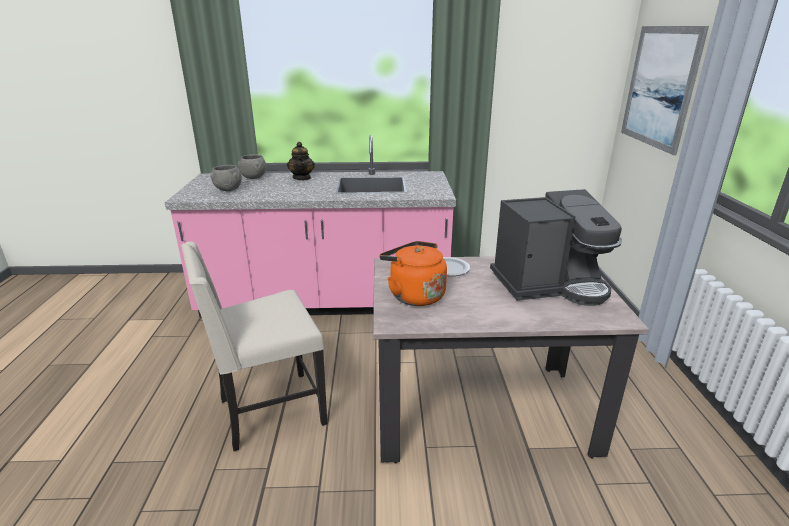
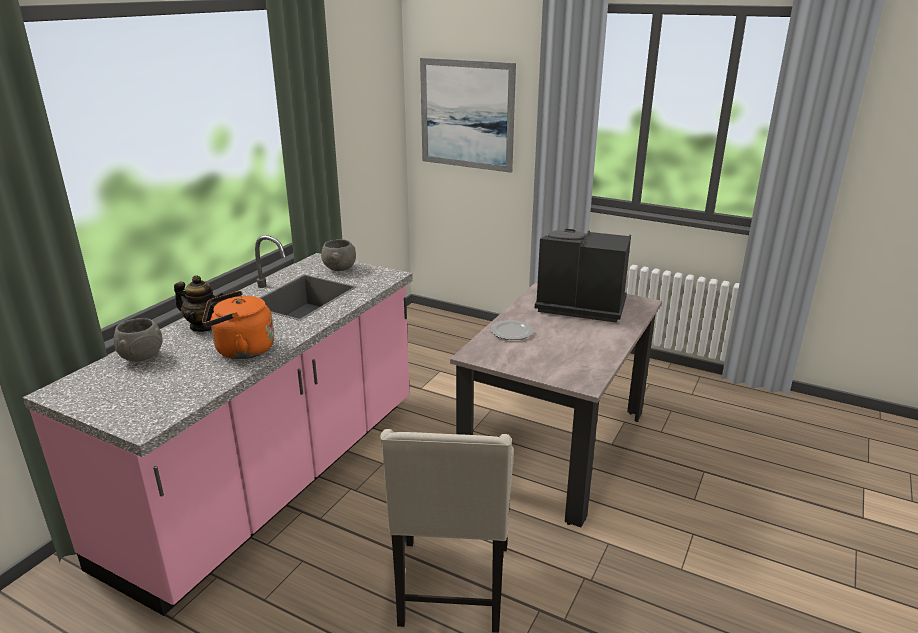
camera: 60 degrees left, 0 degrees up
(228, 190) = (168, 386): grey bowl -> grey bowl (339, 269)
(414, 295) = (546, 361): orange kettle -> orange kettle (241, 350)
(550, 284) = (578, 305): coffee machine -> coffee machine turned 90 degrees counterclockwise

